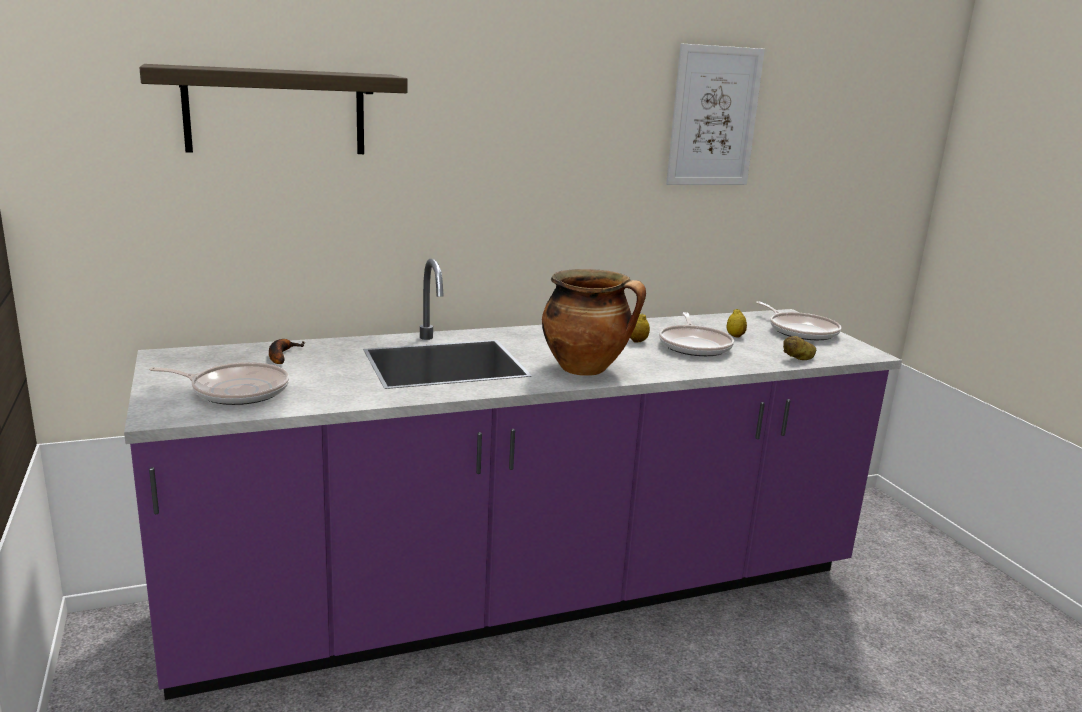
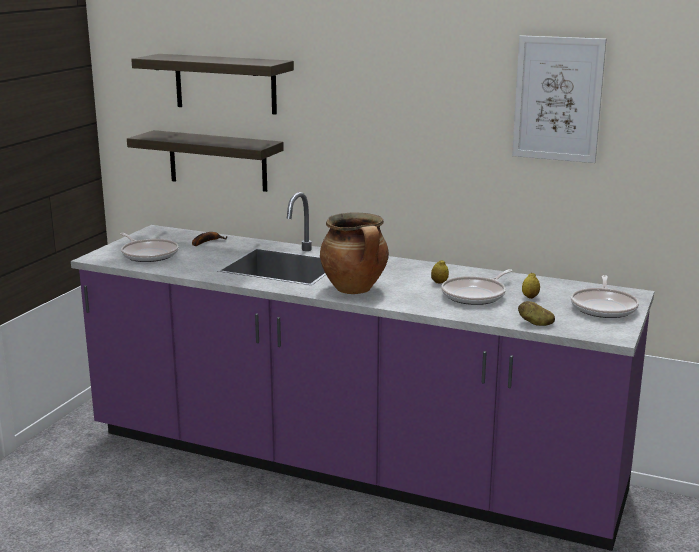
camera: 45 degrees right, 0 degrees up
(261, 232) = (217, 161): none -> shelf

